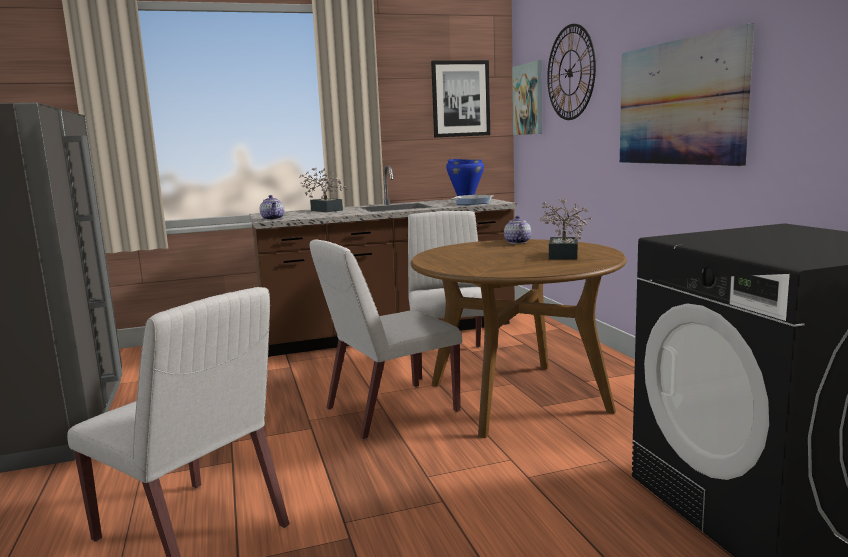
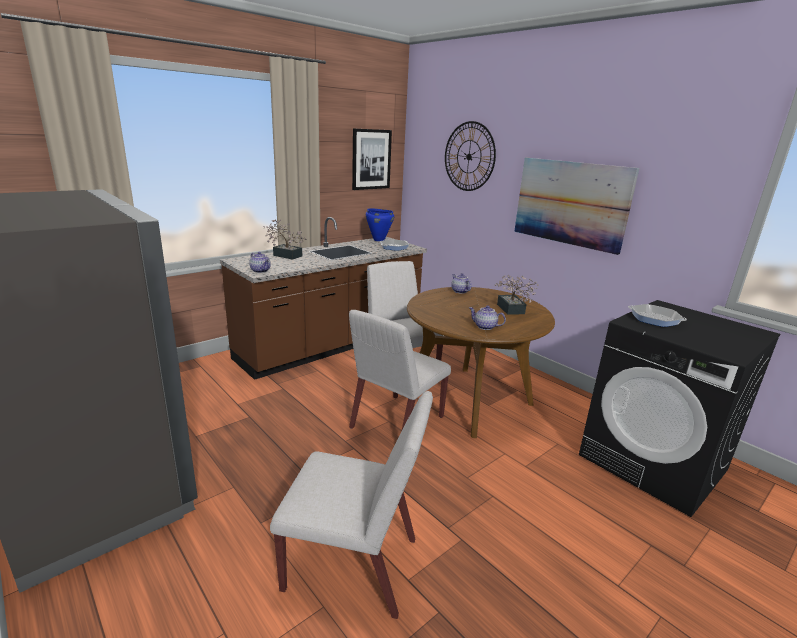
camera: 25 degrees left, 10 degrees up
(491, 268) = (484, 327): none -> teapot
(528, 99) = (422, 165): picture -> none
(729, 236) = (654, 319): none -> frying pan

